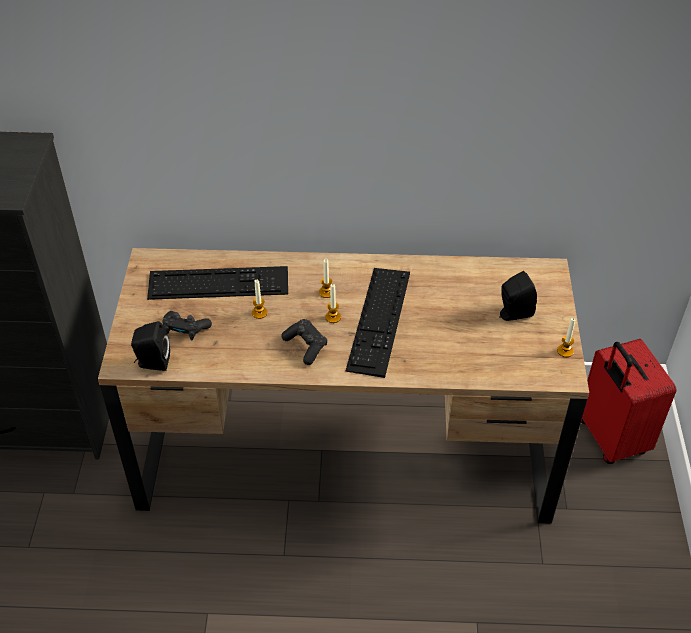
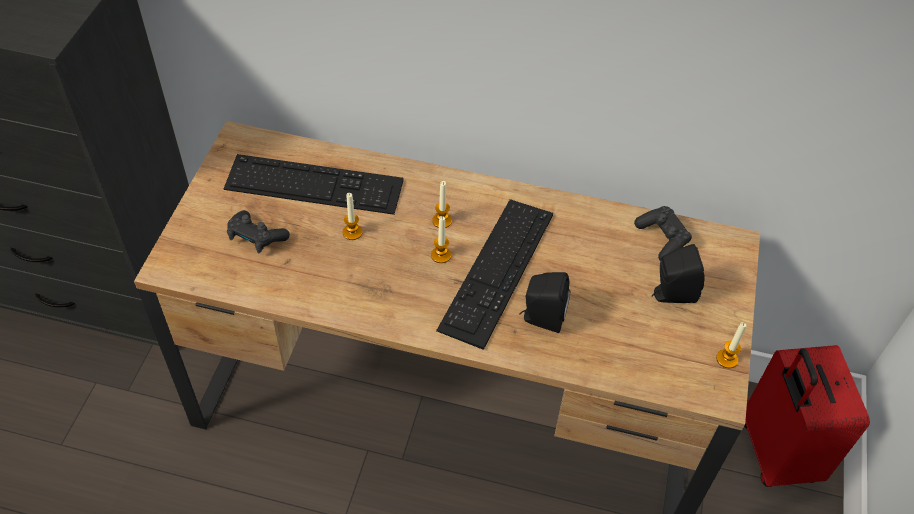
camera: 10 degrees right, 5 degrees up
(152, 363) = (204, 273): black speaker -> black speaker (541, 318)
(306, 346) = (396, 288): black game controller -> black game controller (662, 239)

